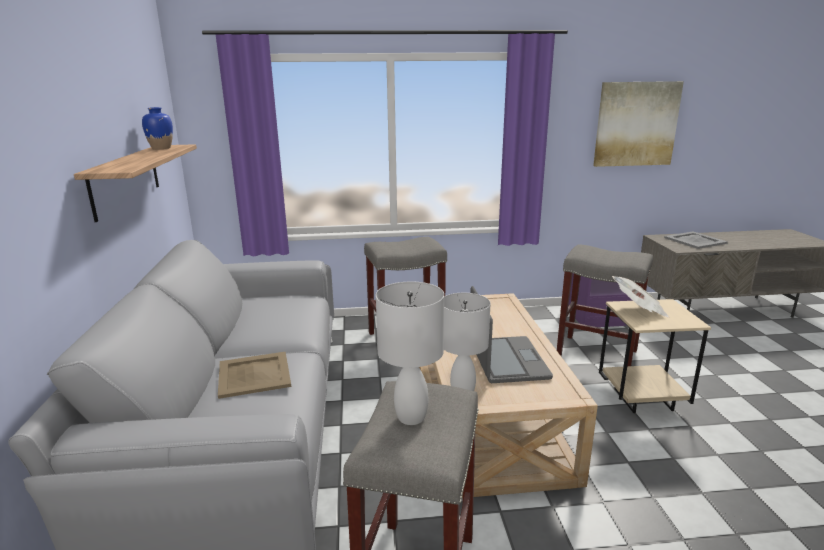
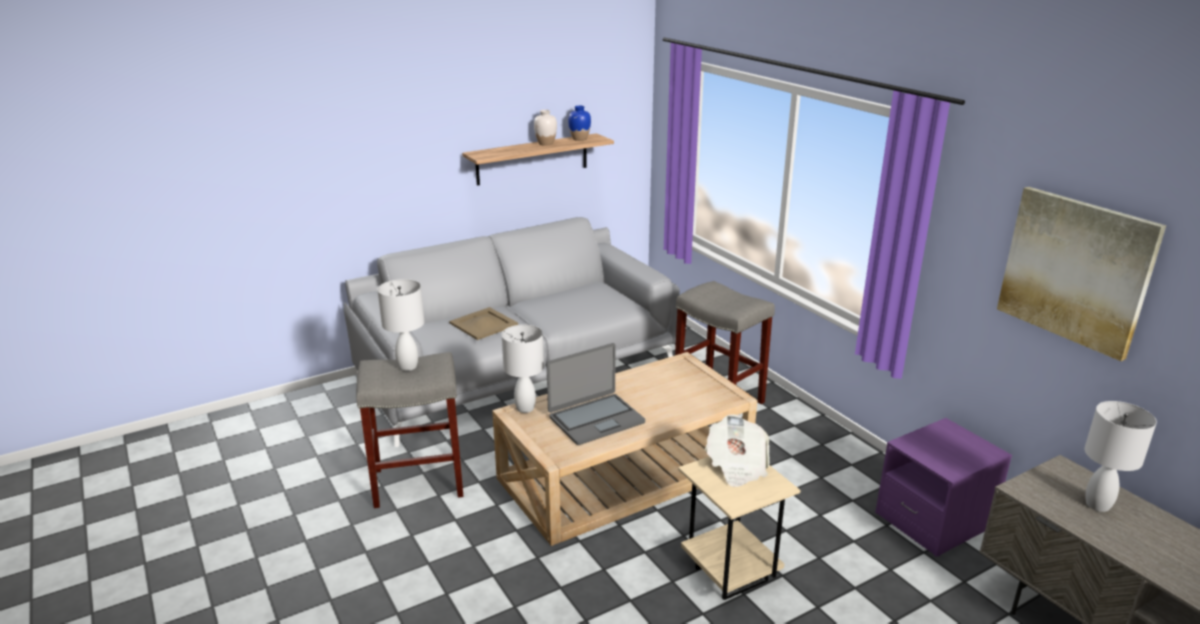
camera: 65 degrees right, 5 degrees up
(144, 154) = (545, 143): none -> white vase
(598, 354) = (814, 532): grey stool -> none
(695, 240) = (1098, 505): grey tray -> white table lamp

